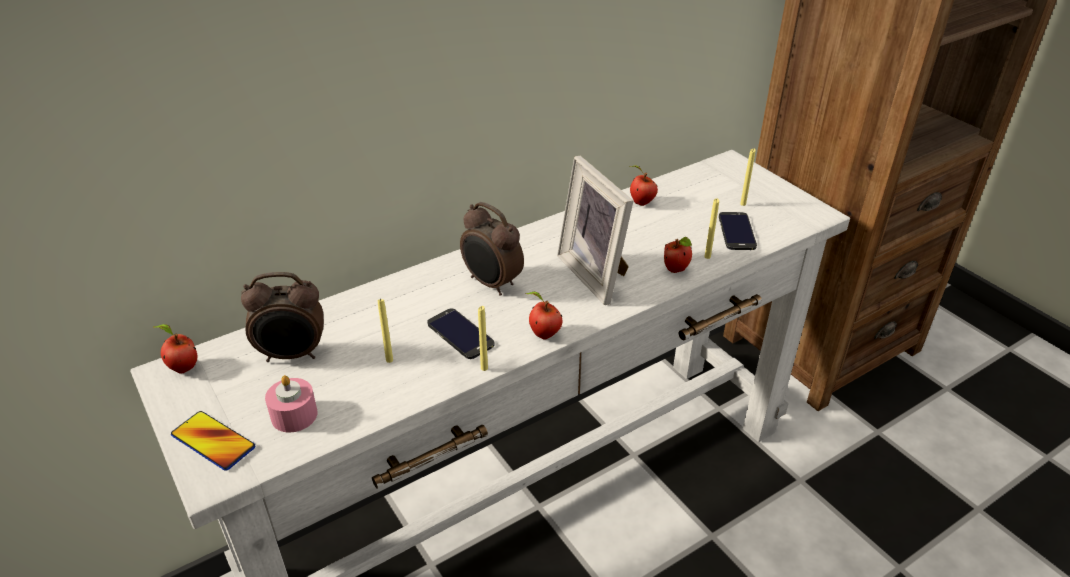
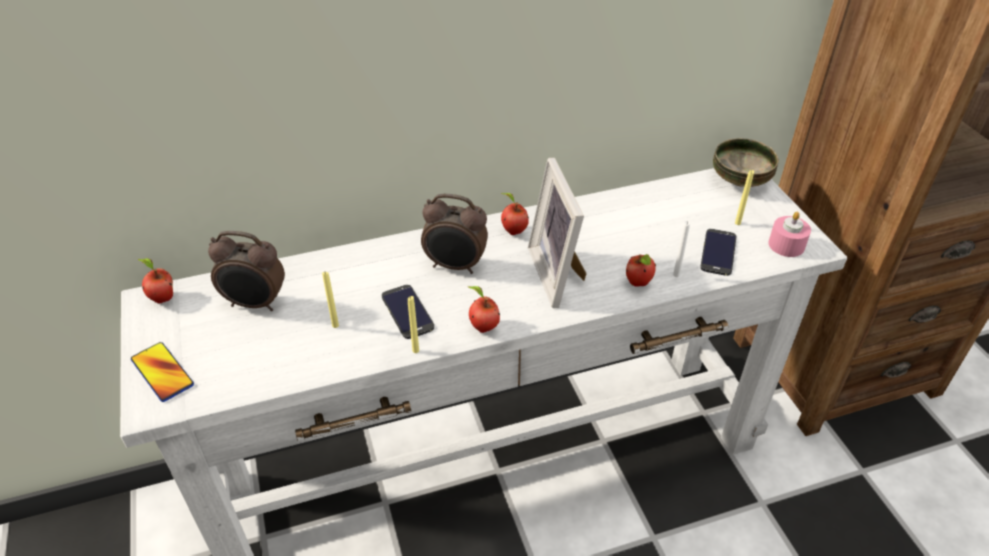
camera: 15 degrees right, 5 degrees up
(294, 415) = (236, 362): pink candle -> pink candle (786, 245)
(491, 284) = (455, 266): alarm clock -> alarm clock turned 45 degrees counterclockwise
(640, 202) = (632, 204): apple -> apple (513, 231)
(707, 257) = (676, 275): yellow candle -> white candle
(729, 167) = (740, 180): none -> bowl

